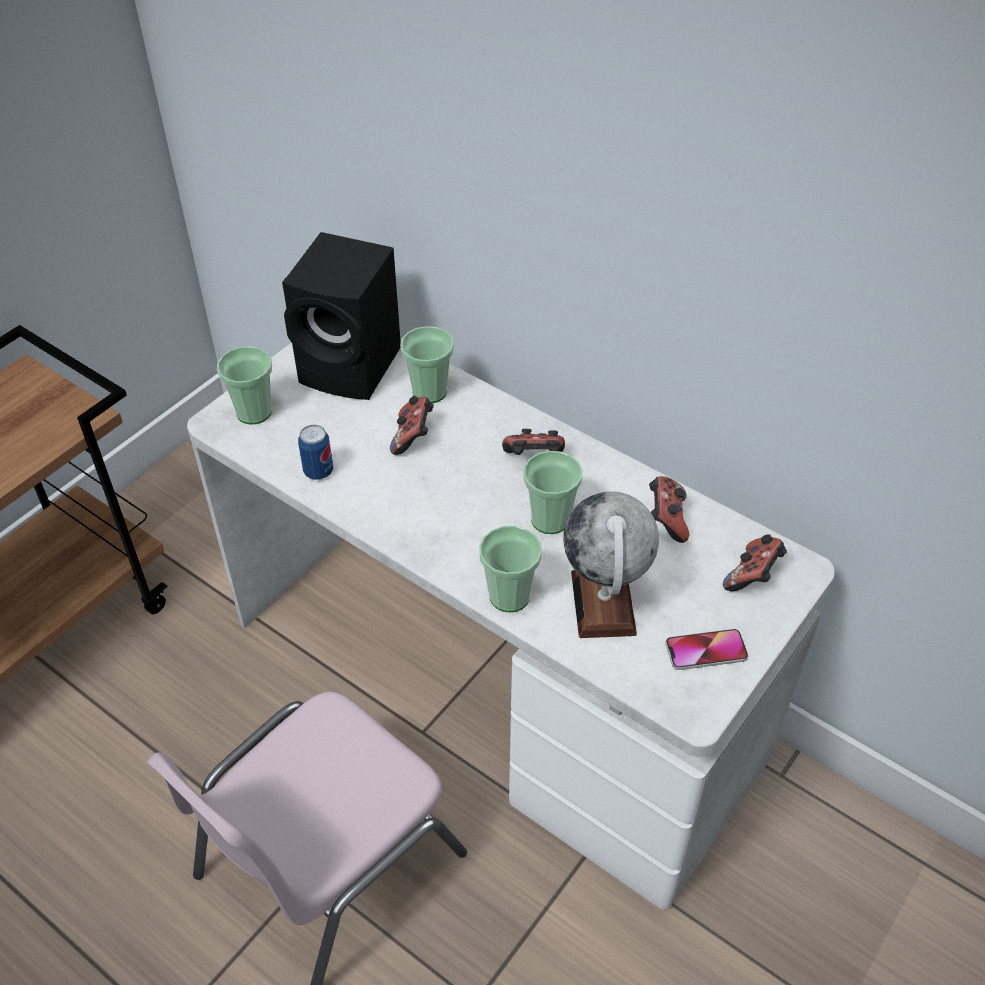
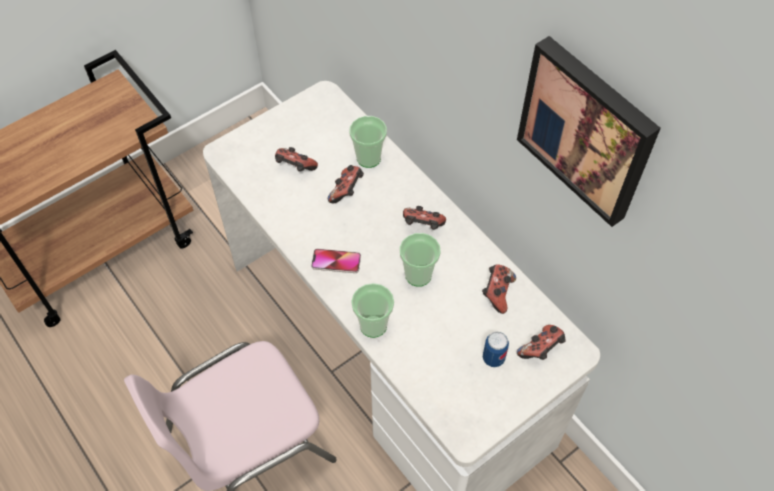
camera: 15 degrees right, 10 degrees up
(254, 412) = (248, 149): cup -> none
(318, 471) = (277, 204): can -> can (493, 358)
(329, 422) = (295, 168): none -> game controller
(353, 367) = (323, 128): black speaker -> none
(603, 603) = (433, 345): globe -> none
(706, 650) = (489, 396): phone -> phone (336, 261)
(780, 211) = (588, 130): none -> picture

